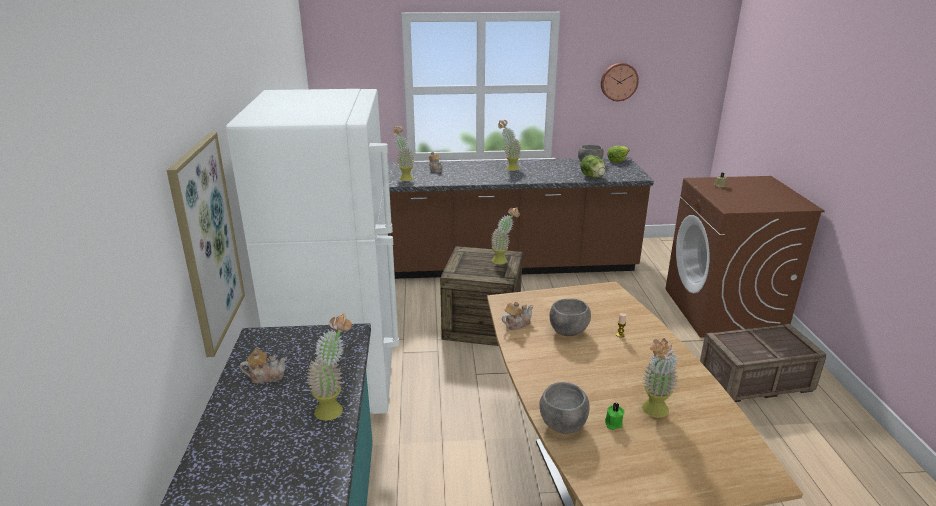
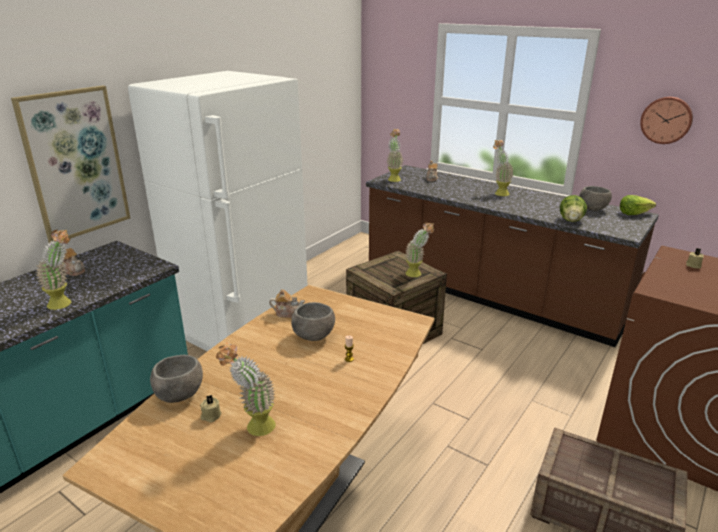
camera: 40 degrees right, 0 degrees up
(612, 423) = (211, 416): green candle -> beige candle

